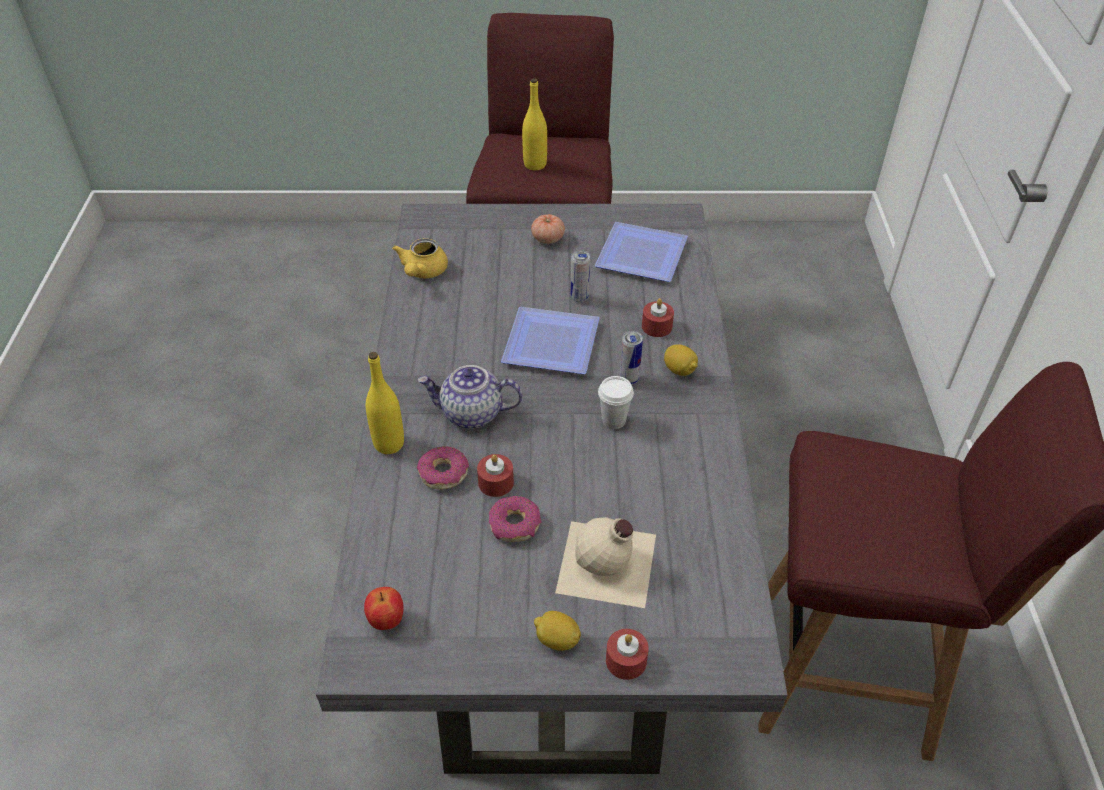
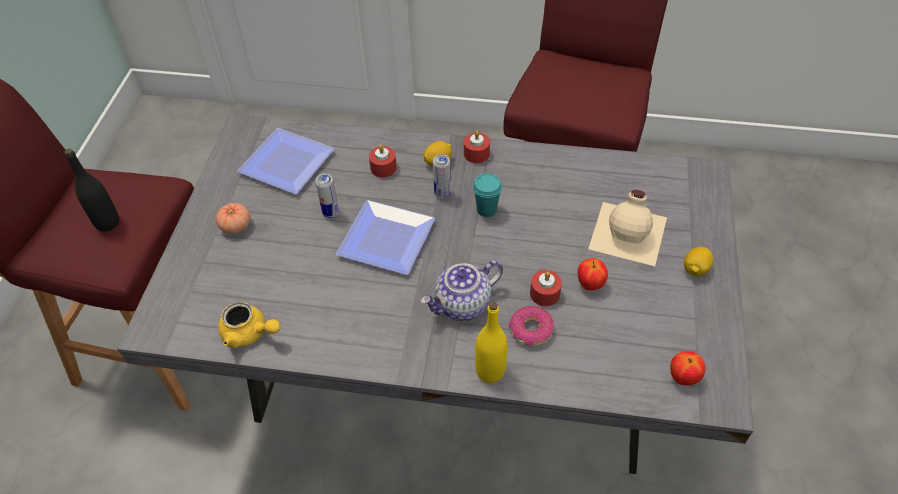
camera: 80 degrees left, 5 degrees up
(471, 414) = (463, 305): teapot -> teapot turned 45 degrees clockwise
(515, 525) = (590, 284): donut -> apple
(535, 164) = (107, 223): yellow bottle -> black bottle
(613, 420) = (486, 209): white cup -> turquoise cup
(626, 660) = (710, 233): red candle -> red candle (476, 154)

